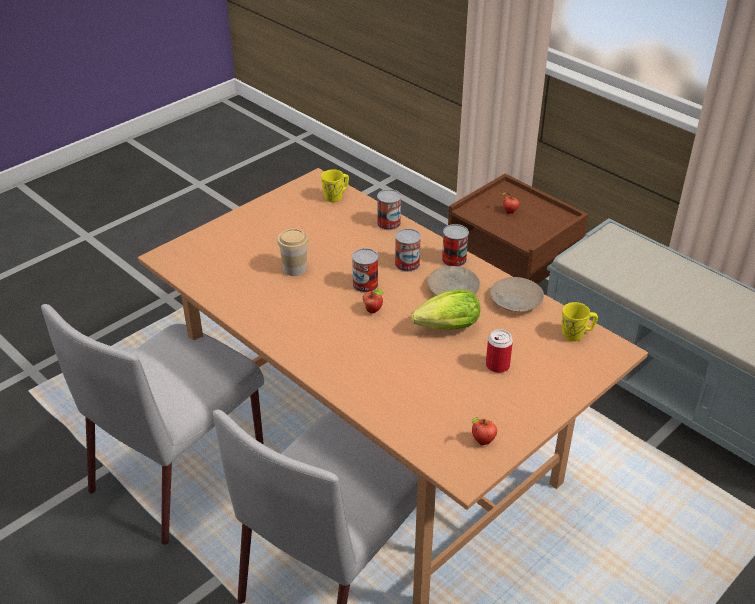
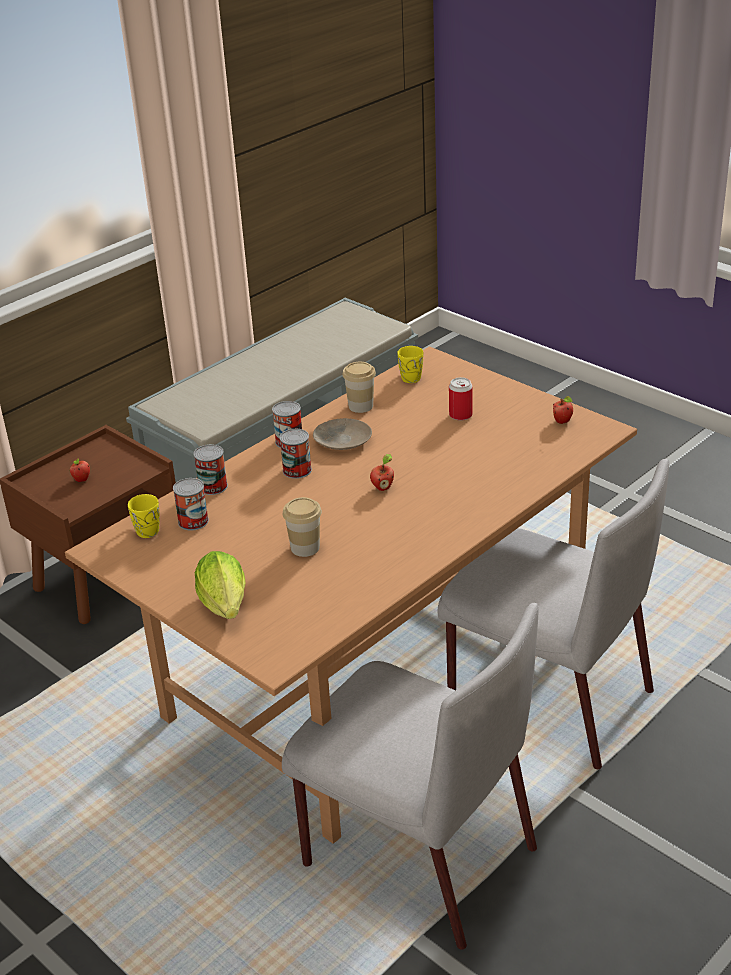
camera: 90 degrees left, 5 degrees down
(365, 284) = (336, 495): can -> can (193, 521)
(444, 328) = (408, 444): lettuce -> lettuce (225, 608)
(515, 301) = (360, 406): beige plate -> cup

